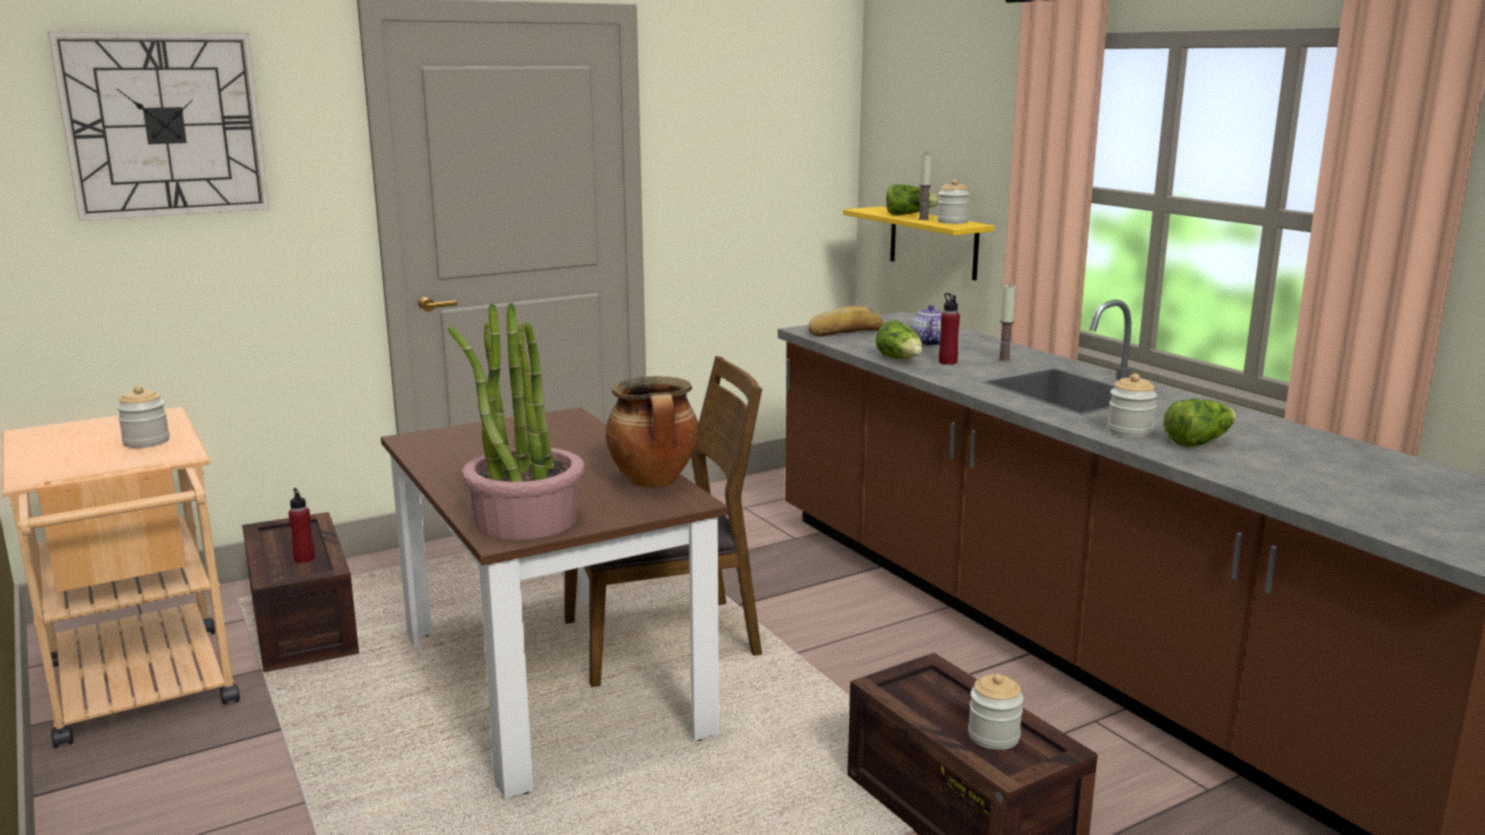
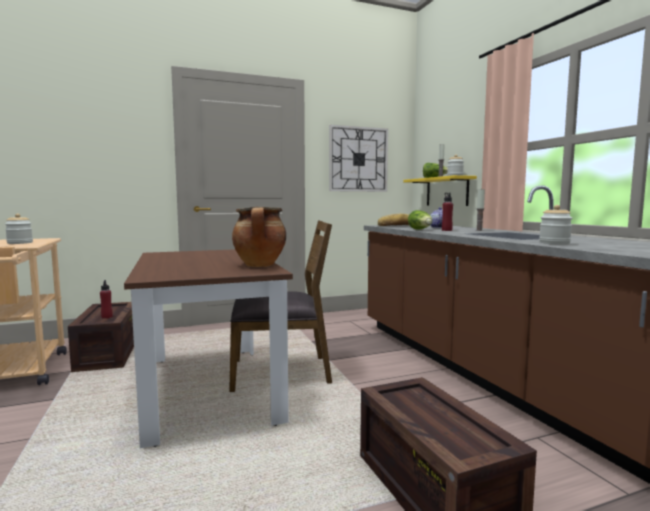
camera: 10 degrees right, 10 degrees down
(164, 125) = (76, 115): wall clock -> wall clock (358, 159)
(525, 520) = (170, 273): potted plant -> none
(993, 736) = (454, 431): jar -> none
(1198, 442) = (603, 246): lettuce -> none

